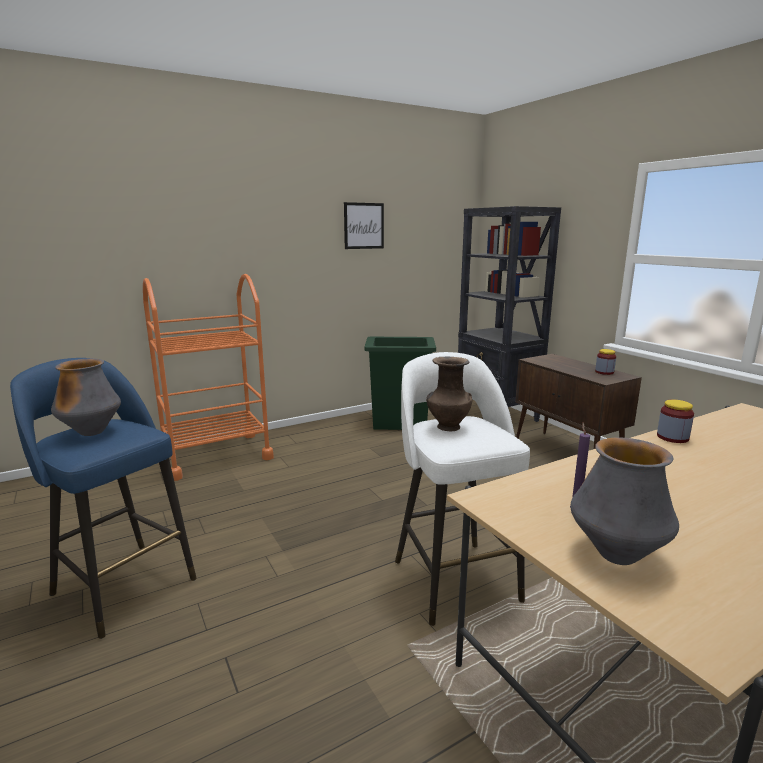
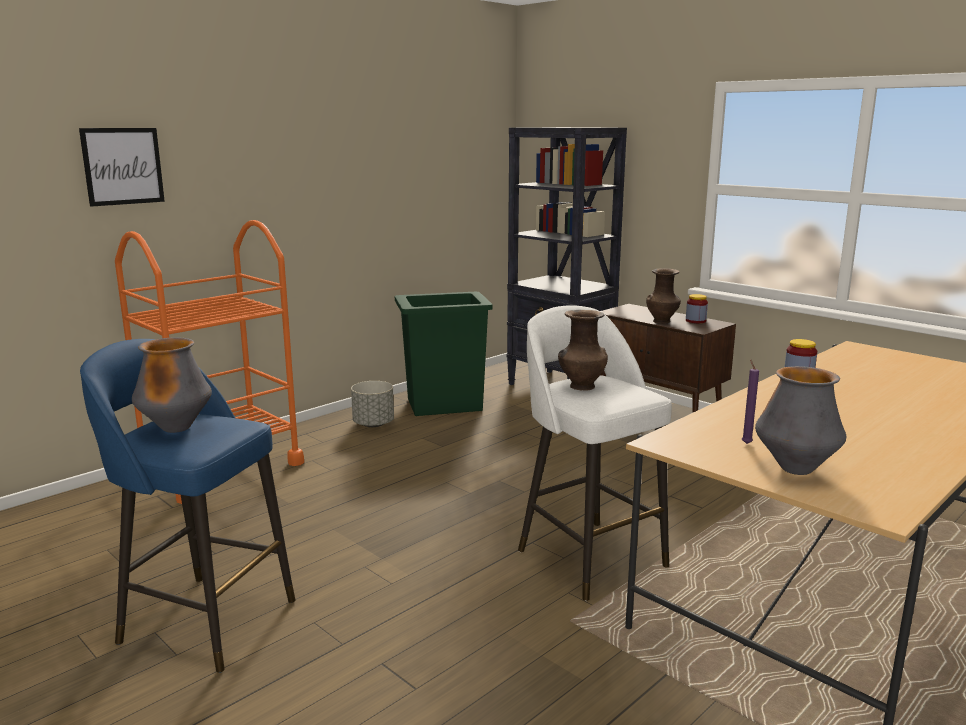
camera: 15 degrees left, 0 degrees up
(340, 432) = (373, 424): none -> grey planter
(364, 226) = (383, 150): picture -> picture (123, 166)
(573, 370) = (662, 321): none -> brown vase

